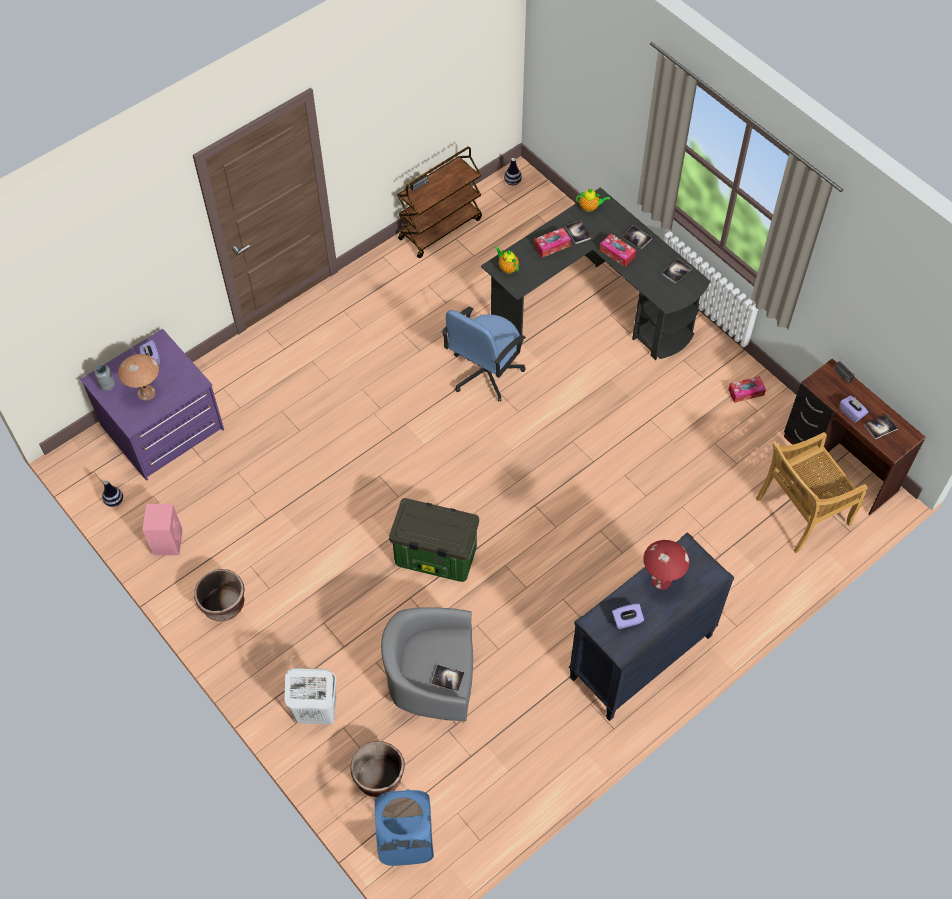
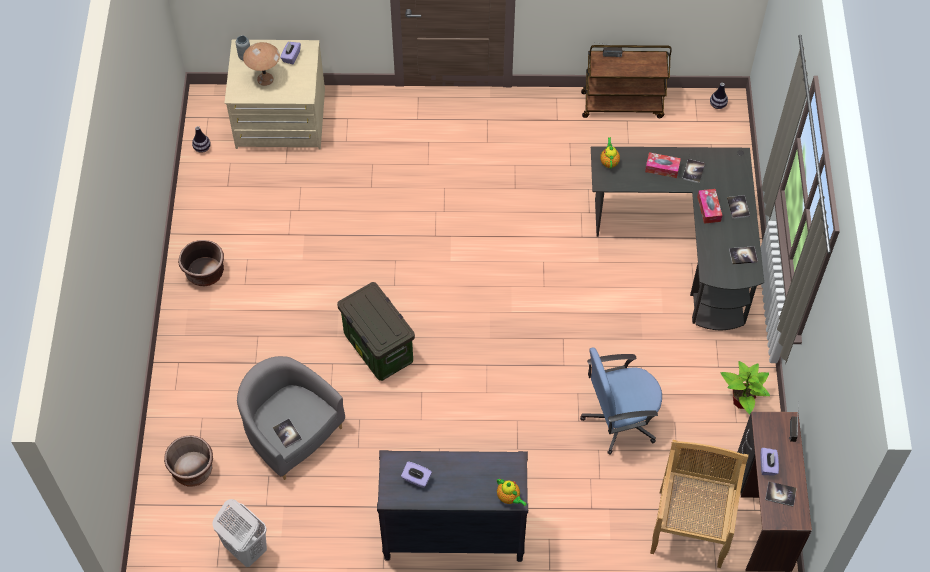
camera: 40 degrees right, 0 degrees up
(163, 429) = (280, 120): purple dresser -> beige dresser
(168, 541) = (210, 201): pink speaker -> none
(316, 712) = (194, 393): white laundry basket -> white laundry basket (245, 549)
(406, 840) = (169, 526): blue laundry basket -> none
(485, 372) = (547, 239): blue office chair -> blue office chair (619, 420)
(590, 207) = (724, 158): teapot -> teapot (509, 498)
(661, 580) = (471, 470): red table lamp -> none
(746, 392) = (742, 401): tissue box -> potted plant
(801, 512) = (690, 526): beige chair -> beige chair turned 90 degrees clockwise

